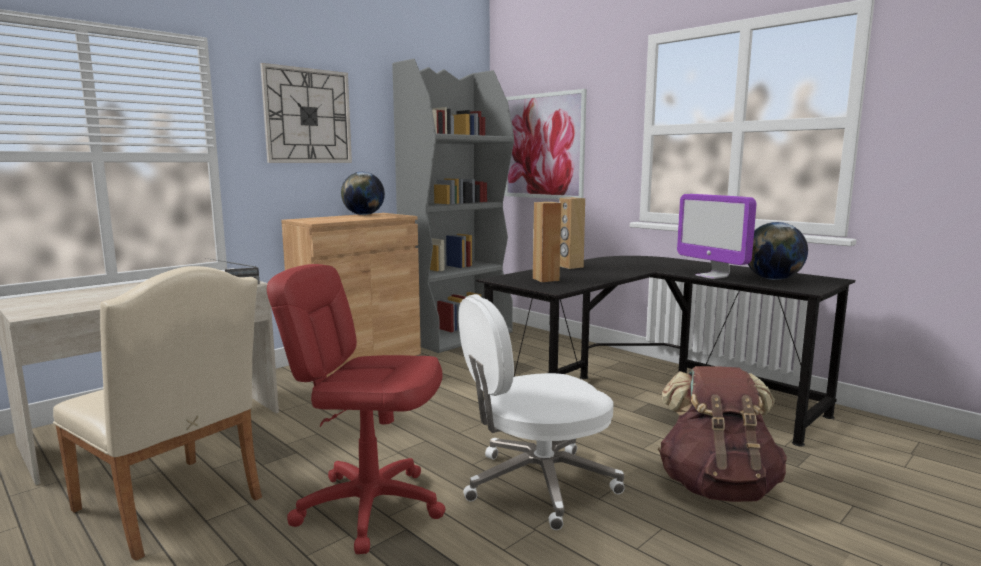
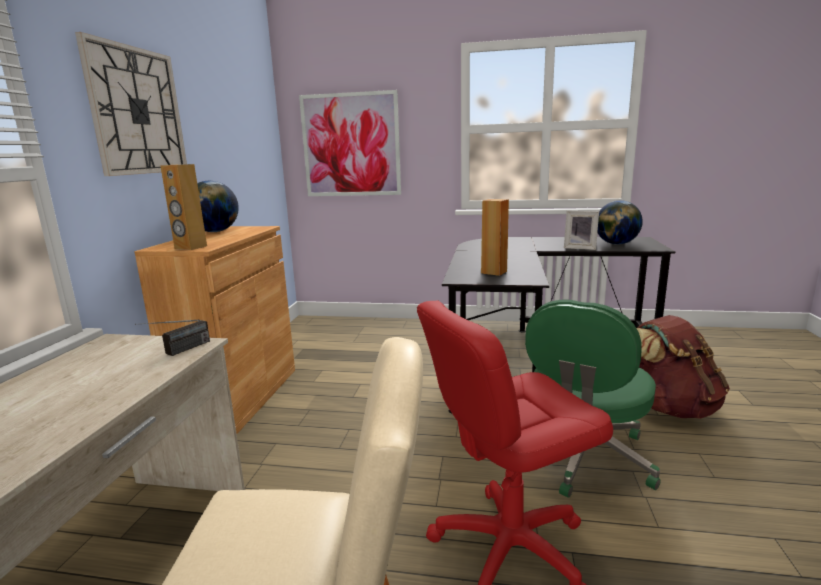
camera: 35 degrees left, 5 degrees up
(458, 336) = (301, 342): grey bookcase -> none
(537, 484) = (584, 457): white office chair -> green office chair
(570, 266) = (470, 257): brown speaker -> brown speaker (190, 247)
(712, 276) = (580, 248): monitor -> picture frame

